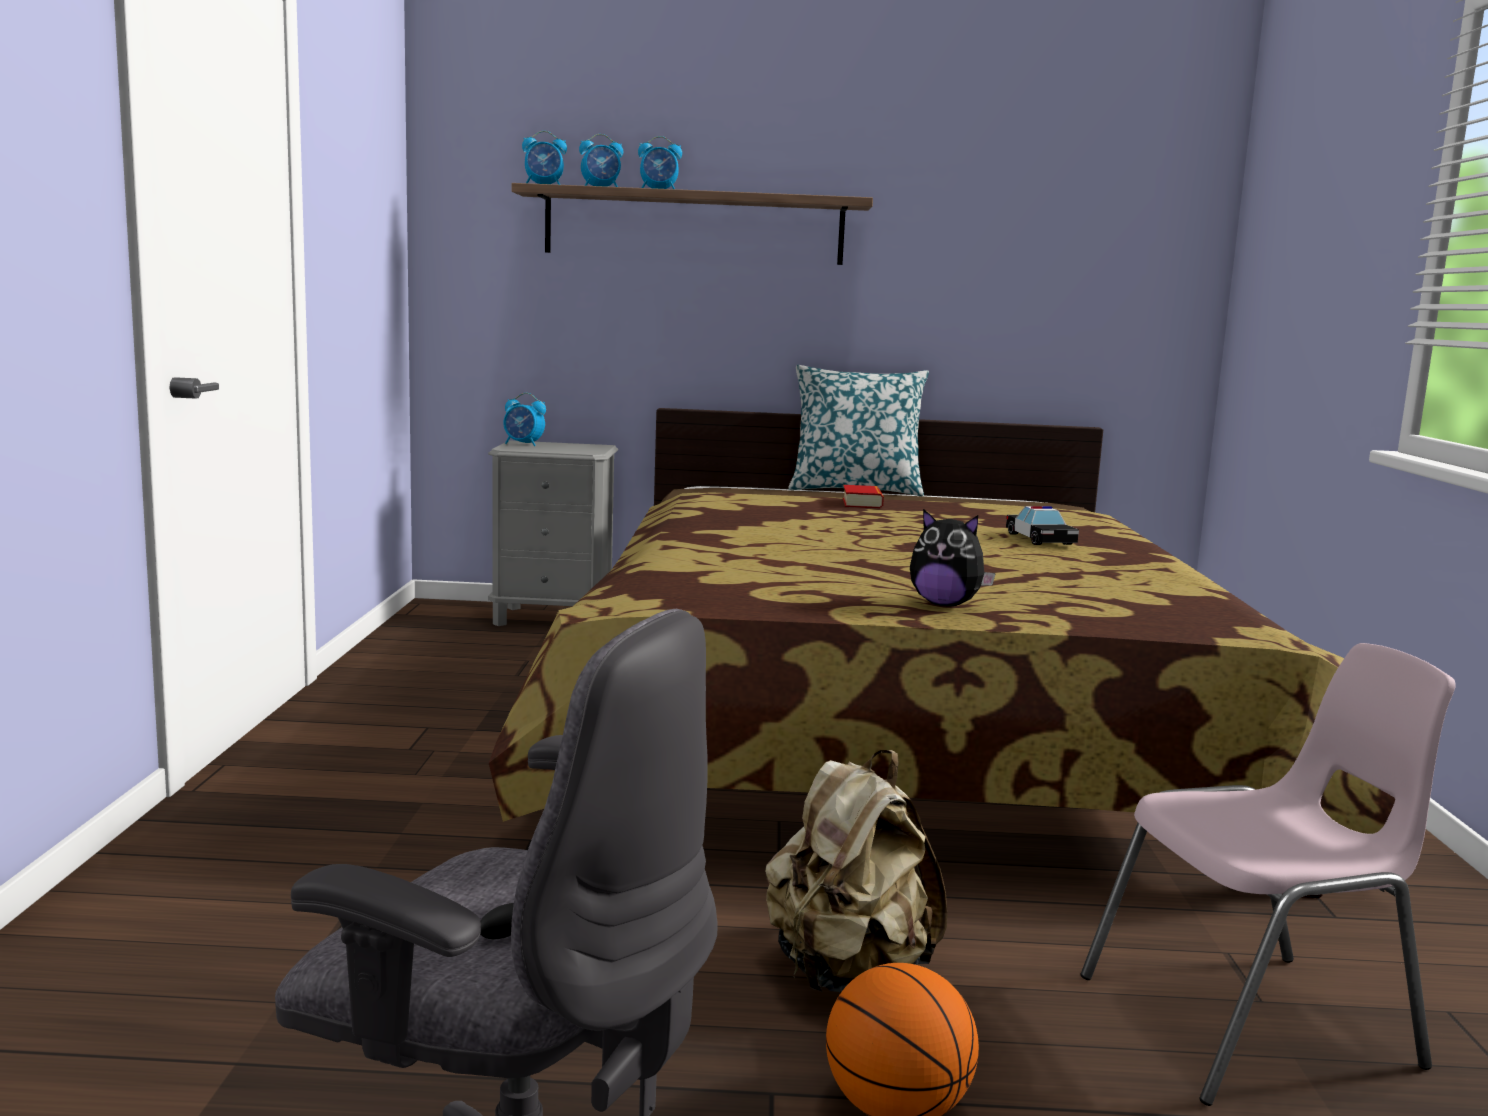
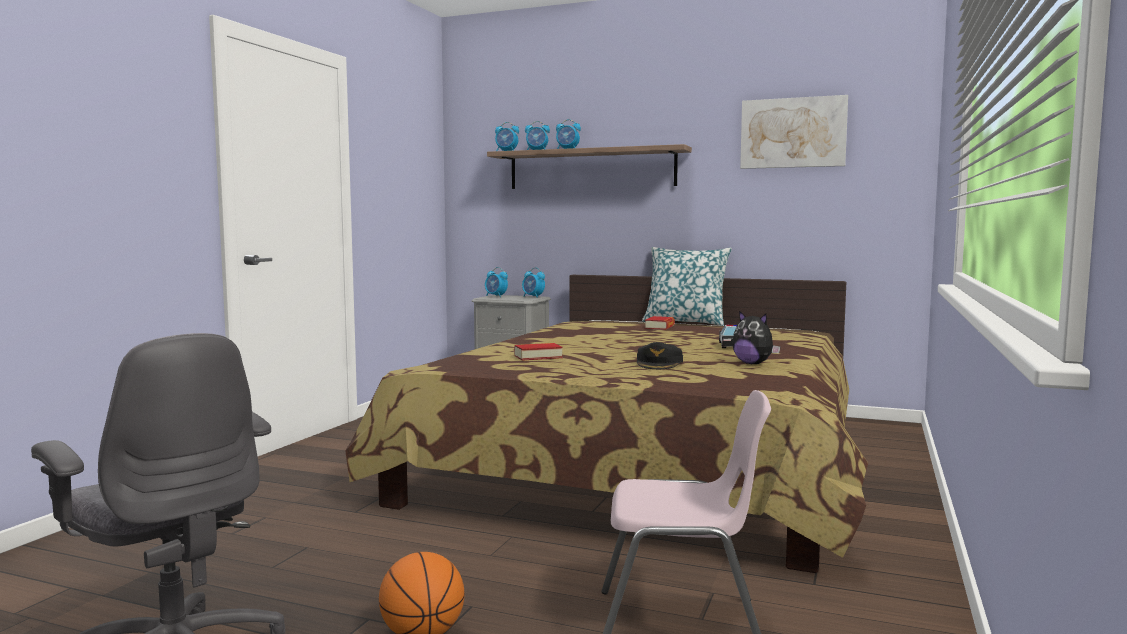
camera: 20 degrees right, 5 degrees down
(590, 445) = (533, 296): none -> alarm clock
(794, 572) = (538, 357): none -> book
(847, 972) = (471, 573): beige backpack -> none
(945, 604) = (593, 373): plush toy -> plush toy (753, 364)
(1008, 580) = (659, 363): none -> black cap
(1031, 191) = (793, 133): none -> picture

